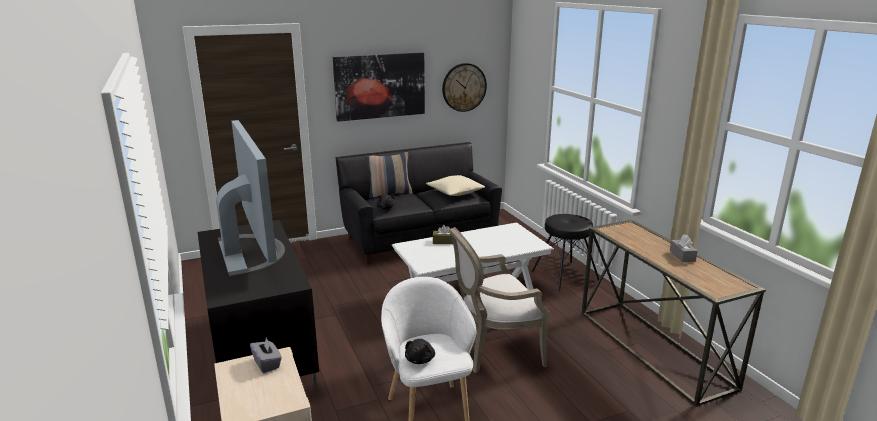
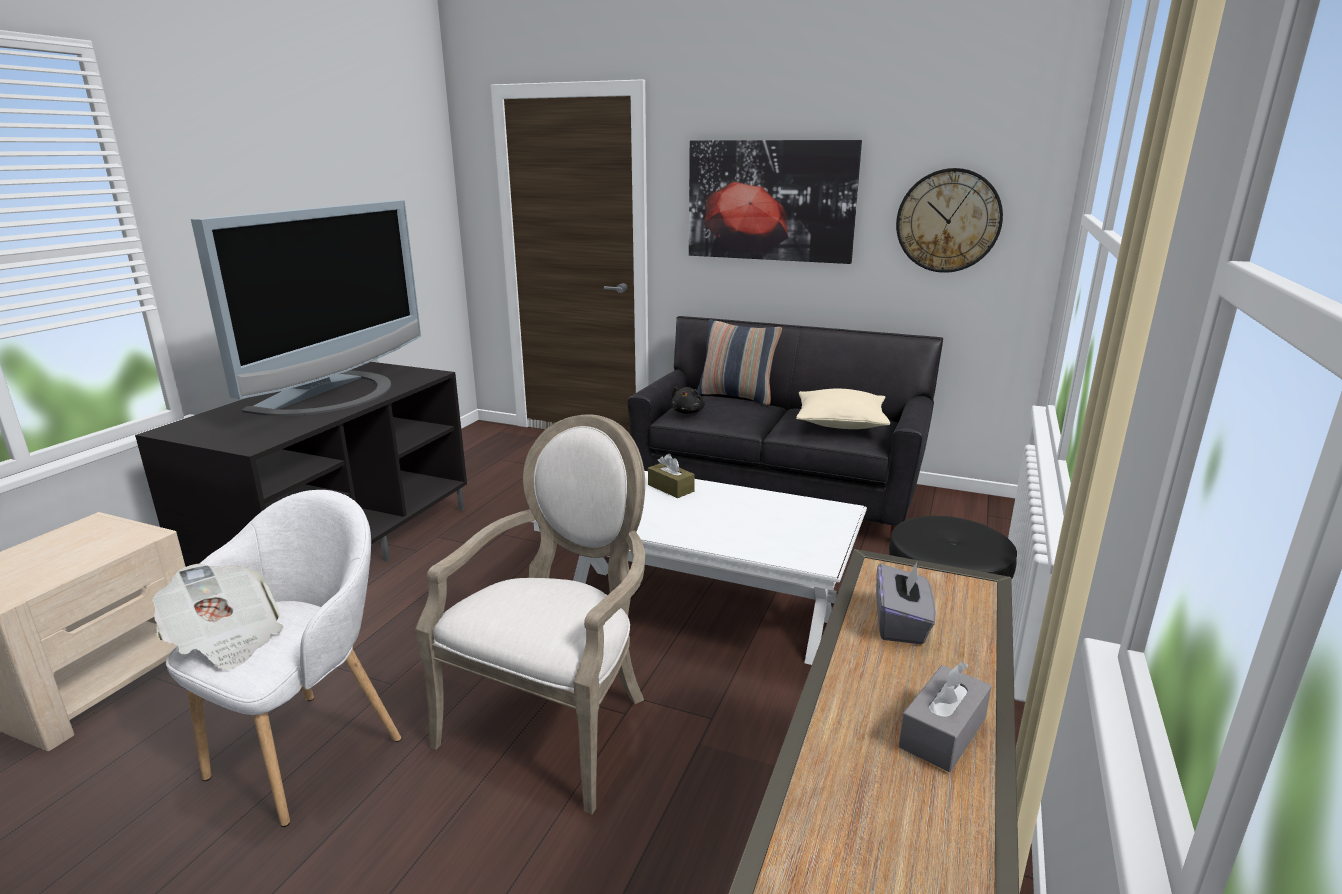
camera: 45 degrees right, 0 degrees up
(267, 363) = (114, 538): grey tissue box -> grey tissue box (901, 624)
(420, 359) = (225, 639): black plush toy -> newspaper
(492, 350) = (558, 722): armchair -> armchair turned 90 degrees clockwise

